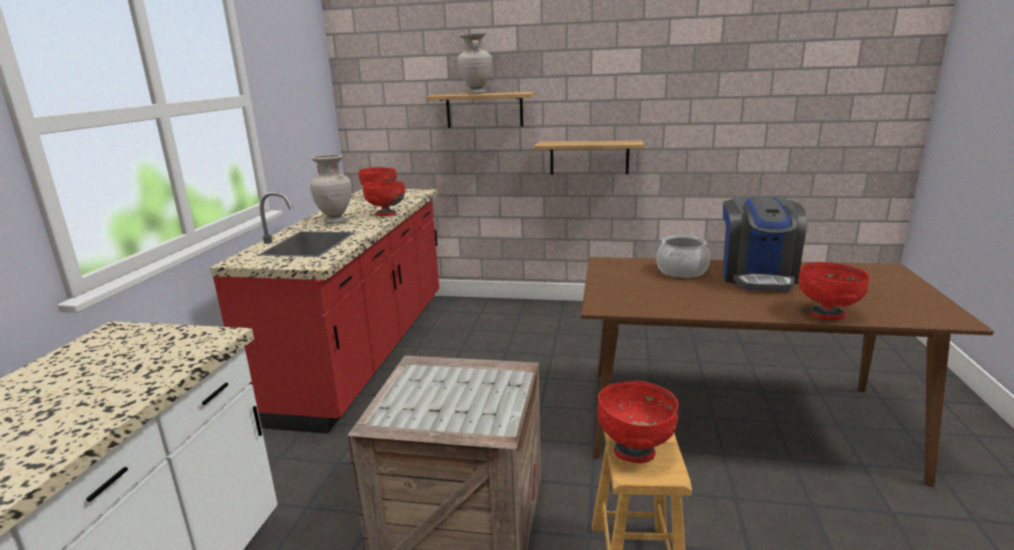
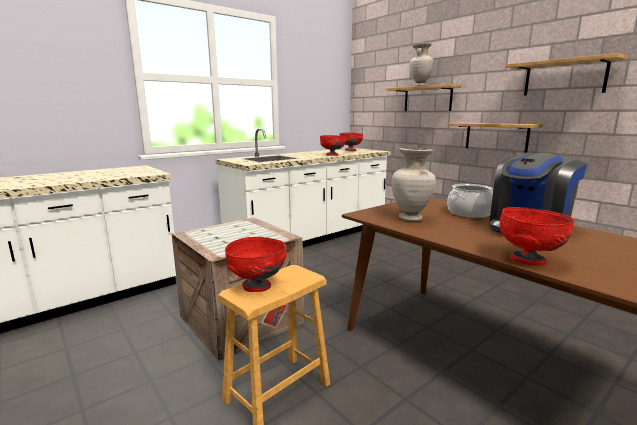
camera: 40 degrees right, 5 degrees down
(336, 221) = (303, 154): beige vase -> beige vase (411, 219)
(365, 352) = (311, 238): red counter -> white counter
(660, 87) = (564, 78): none -> shelf

